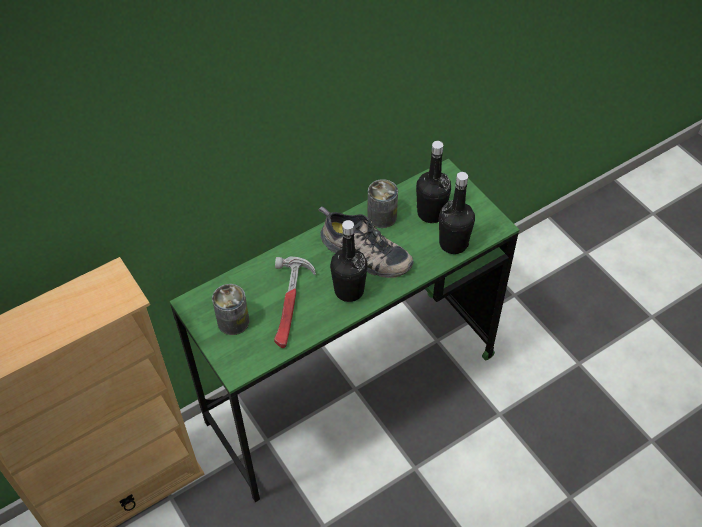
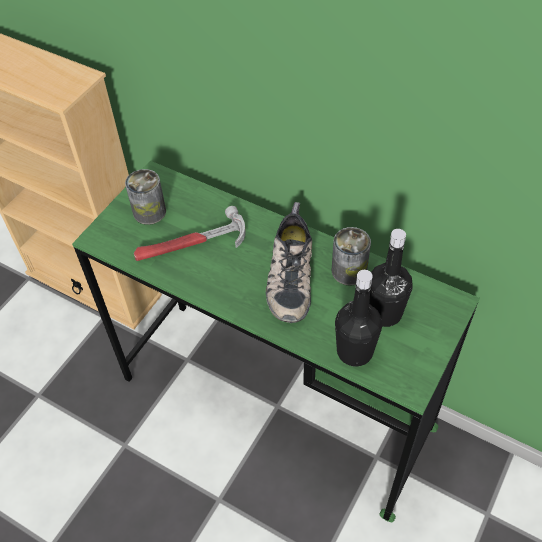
camera: 65 degrees right, 0 degrees up
(349, 290) = (234, 283): black bottle -> none

